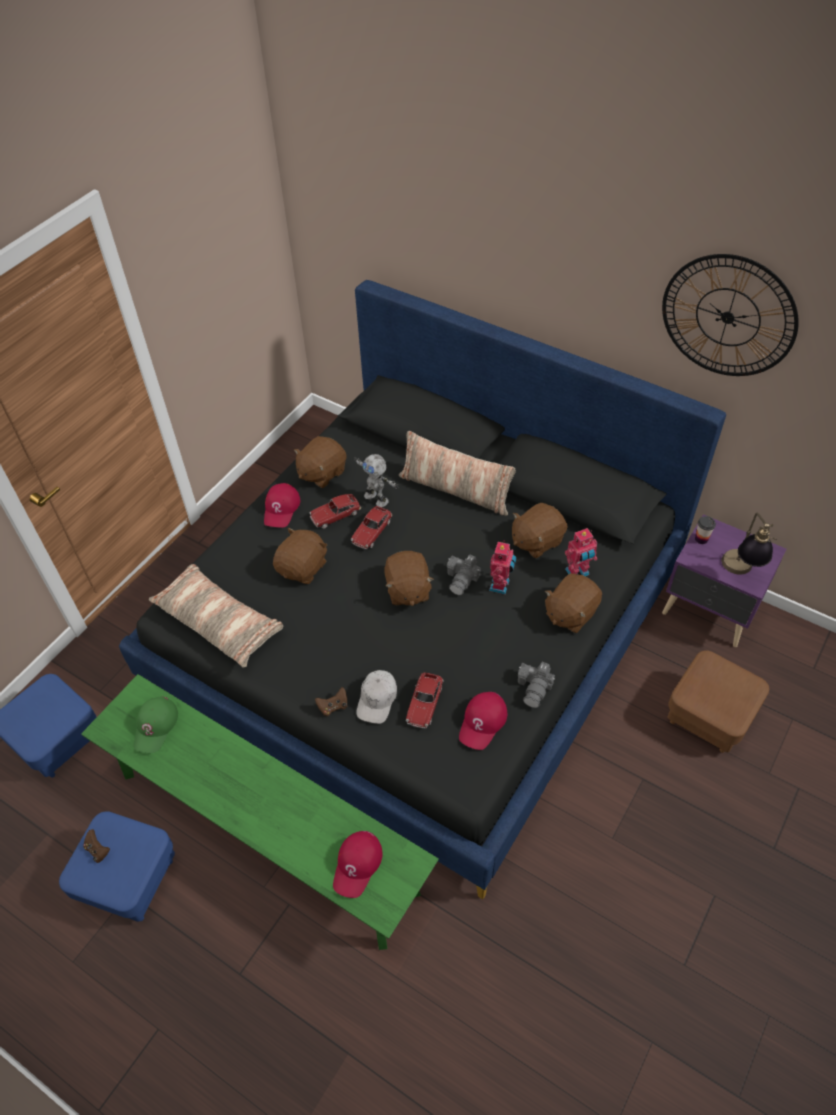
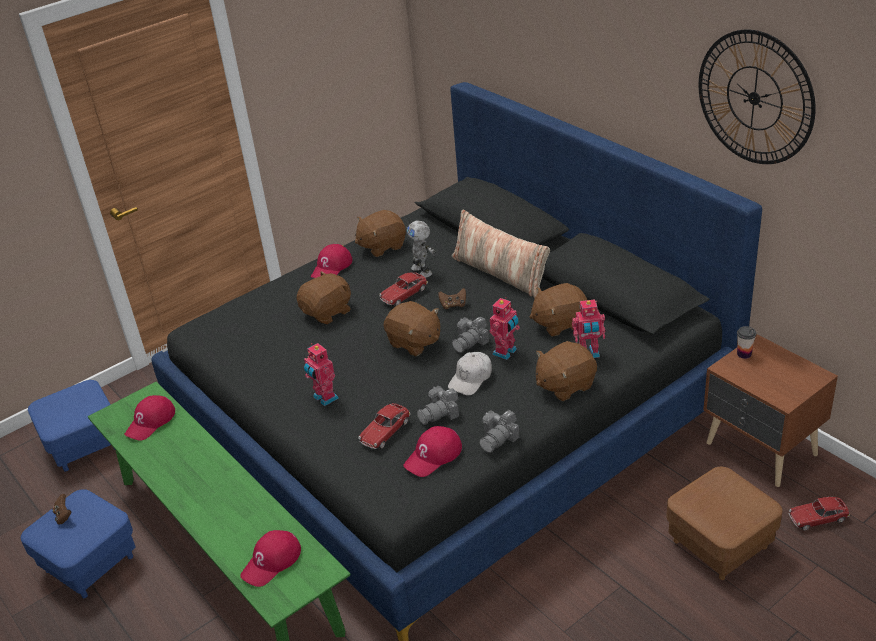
camera: 20 degrees right, 15 degrees down
(155, 726) = (150, 422): green cap -> red cap
(219, 621) = (234, 341): pillow -> none
(333, 706) = (301, 420): brown game controller -> brown game controller (453, 305)
(335, 515) = (377, 278): toy car -> toy car (817, 518)
(346, 675) = (324, 398): none -> toy robot
(377, 700) = (343, 421): white cap -> white cap (471, 379)
(407, 590) = (414, 343): brown plush toy -> brown plush toy turned 60 degrees counterclockwise
(468, 671) = (440, 413): none -> camera
(709, 612) = (761, 451): purple nightstand -> brown nightstand
(739, 573) = (773, 388): table lamp -> none

